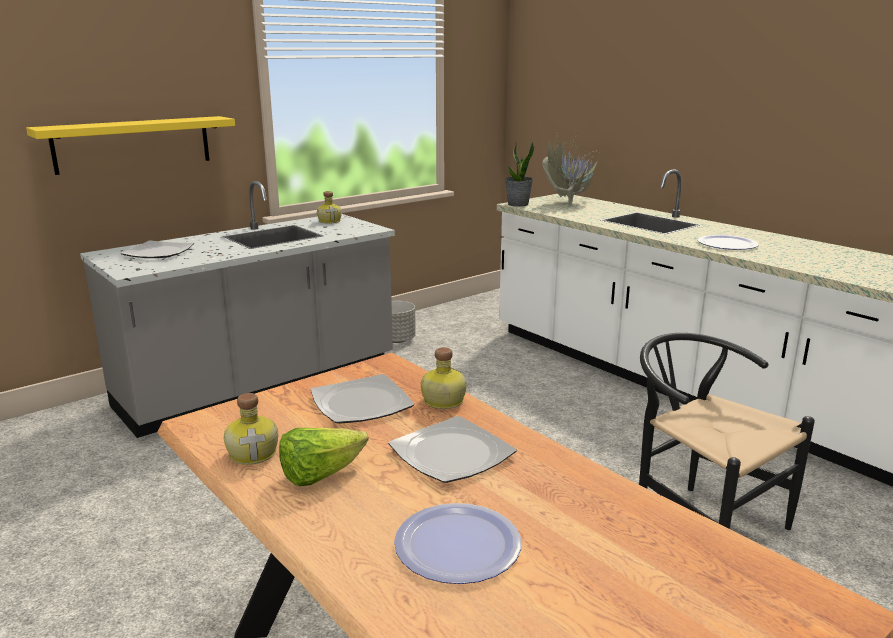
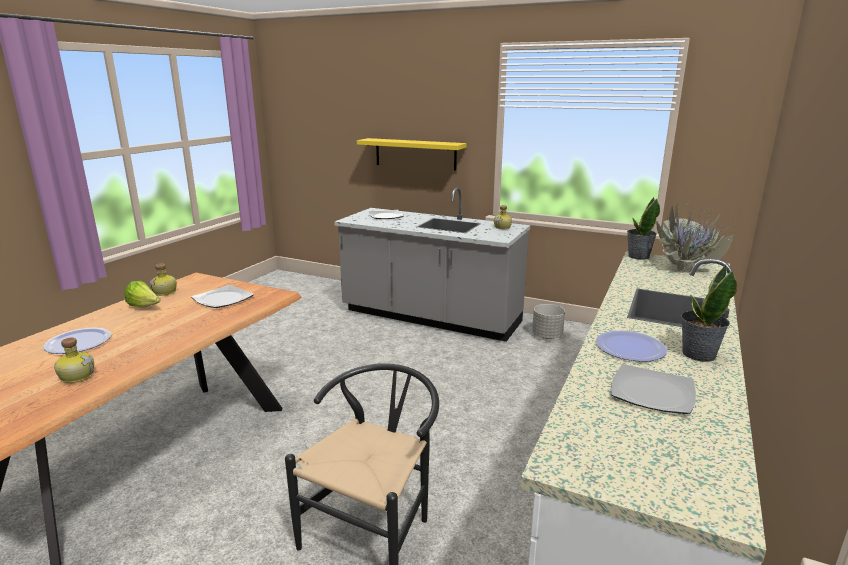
camera: 65 degrees right, 0 degrees up
(442, 401) = (231, 314): bottle -> bottle (77, 376)
(451, 454) = (166, 327): plate -> plate (651, 392)
(744, 234) = (698, 354): none -> potted plant

